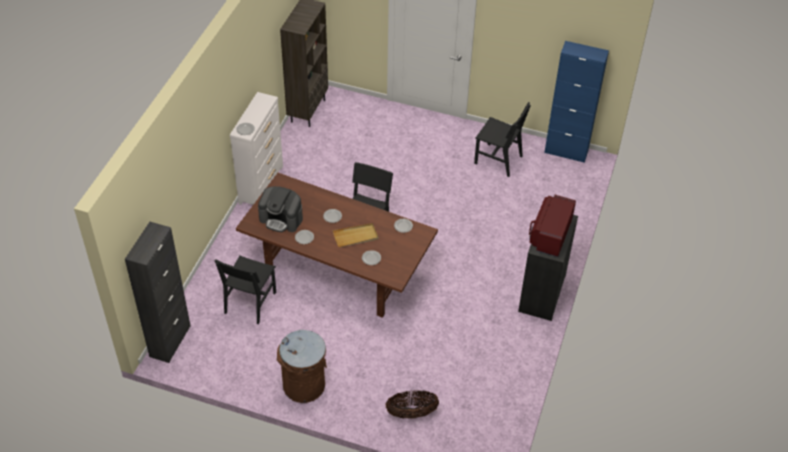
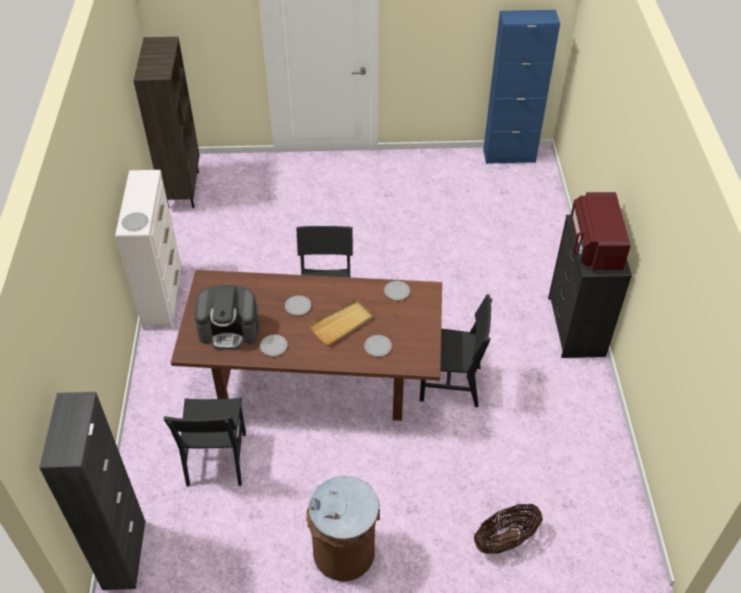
camera: 20 degrees left, 0 degrees up
(498, 160) = (439, 185): black chair -> black chair (450, 384)

